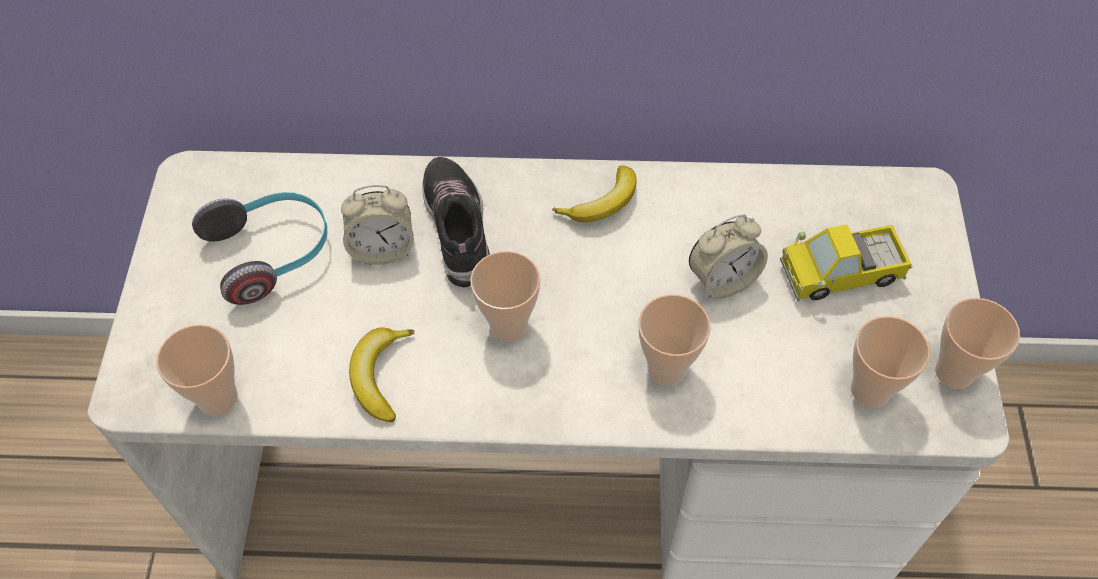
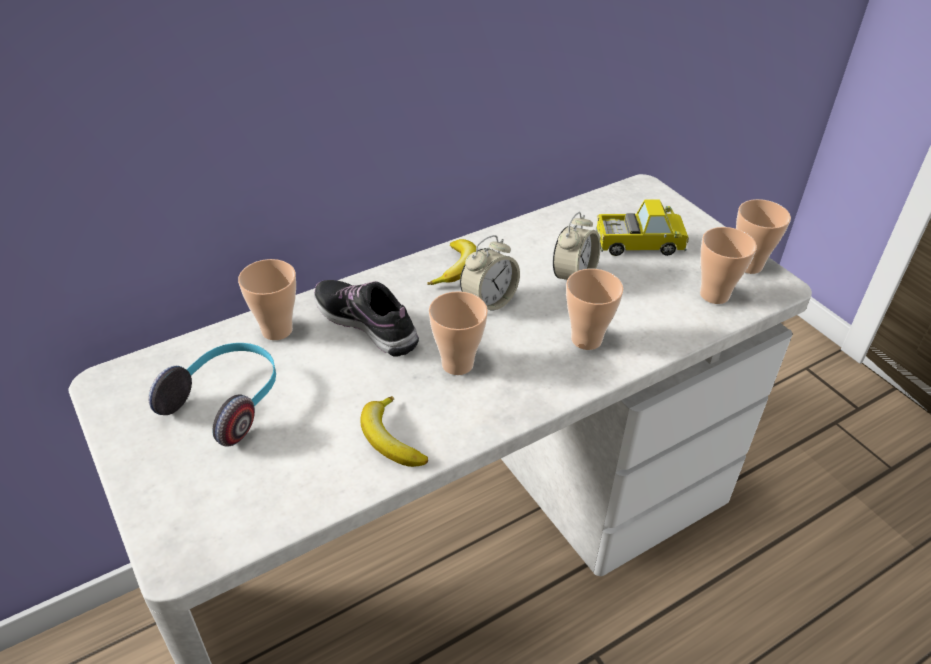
camera: 35 degrees left, 15 degrees down
(218, 398) = (264, 521): cup -> cup (277, 330)
(382, 248) = (319, 360): alarm clock -> alarm clock (489, 301)
(840, 273) = (639, 244): toy truck -> toy truck turned 135 degrees counterclockwise

